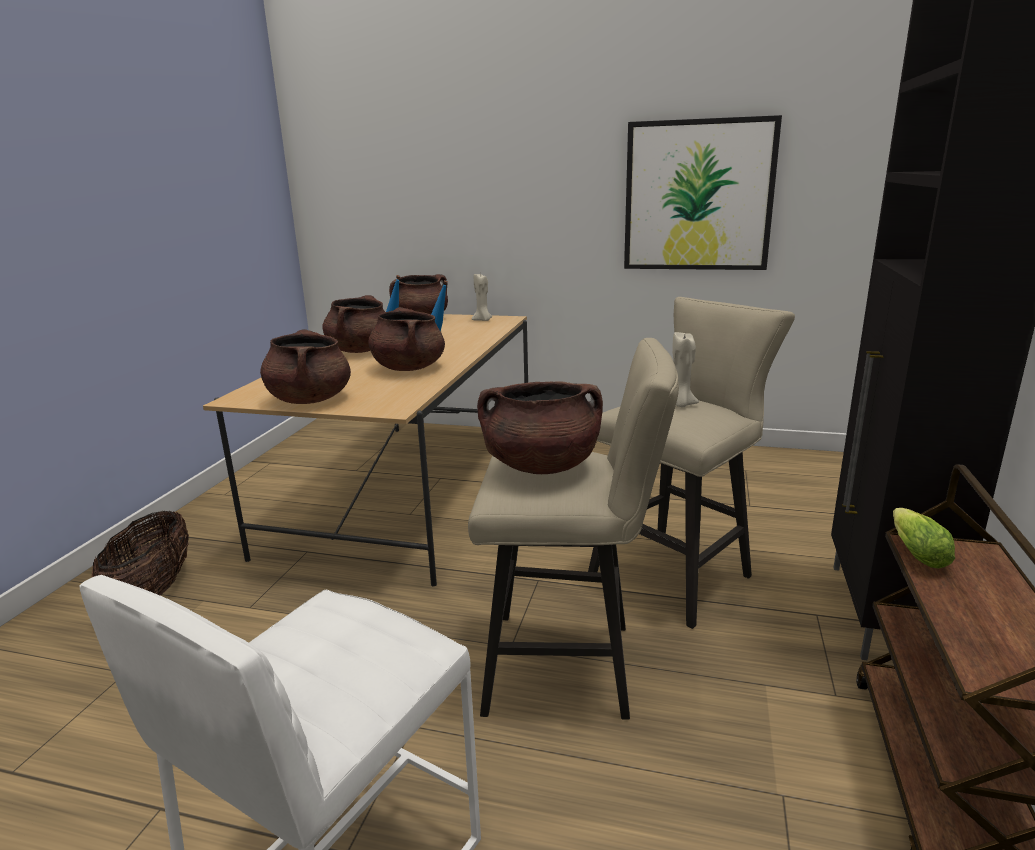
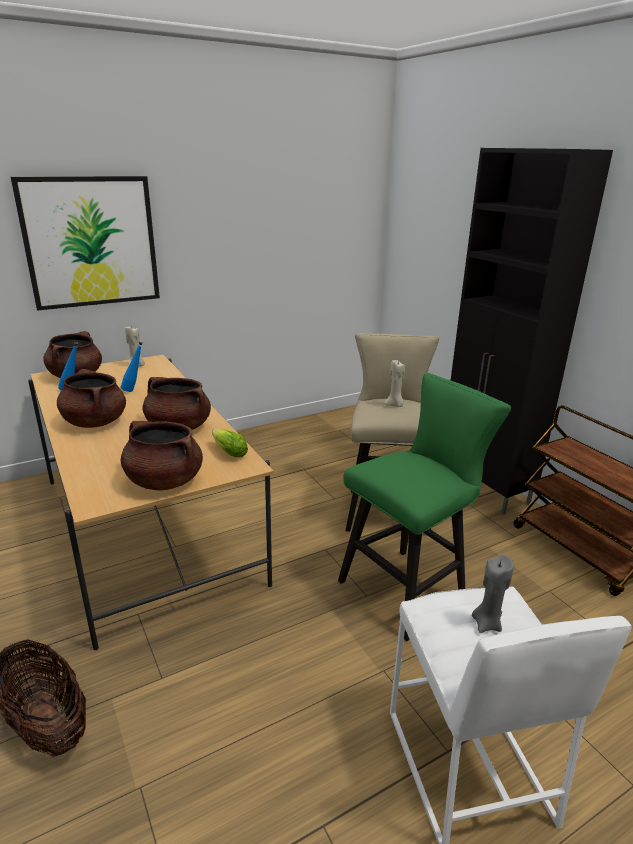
camera: 45 degrees left, 5 degrees up
(332, 649) = (487, 623): none -> grey candle
(541, 466) = (411, 471): brown cooking pot -> none
(572, 666) = (408, 587): beige stool -> green stool
(698, 196) = (279, 247): picture -> picture (91, 242)
(914, 552) = (555, 452): lettuce -> lettuce (228, 451)

